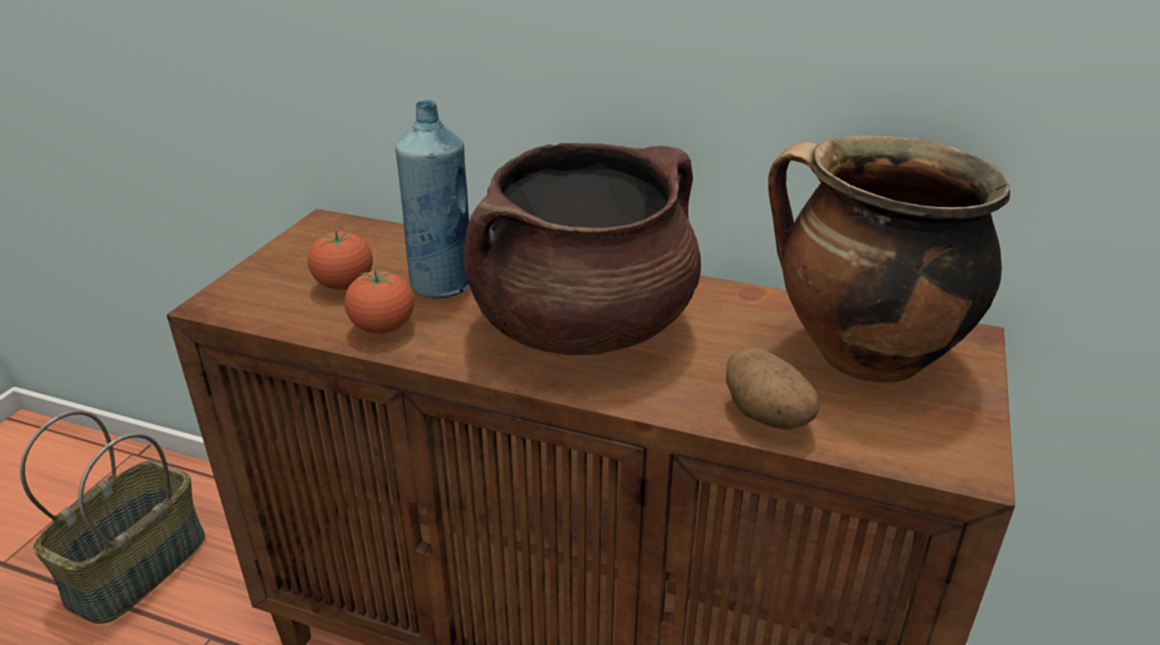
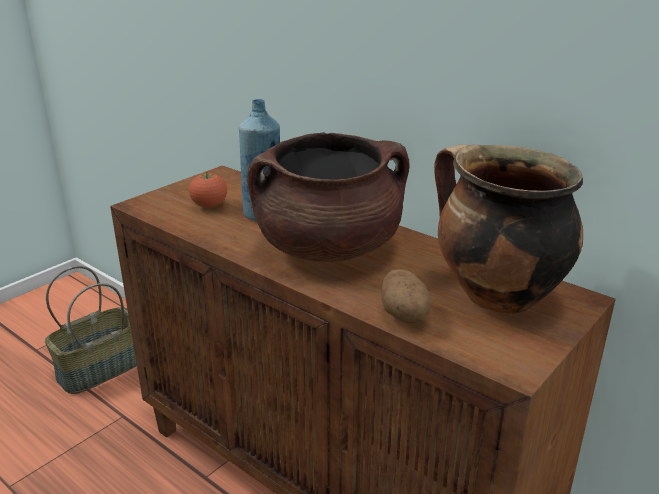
camera: 20 degrees right, 5 degrees down
(383, 328) = (215, 230): tomato -> none

